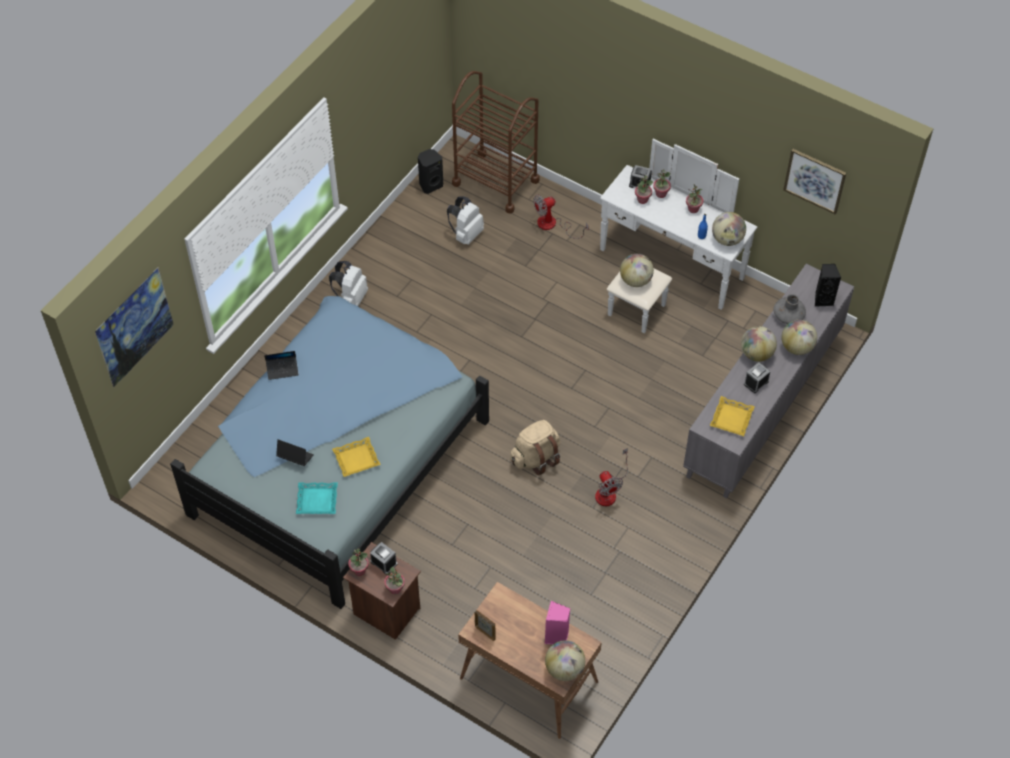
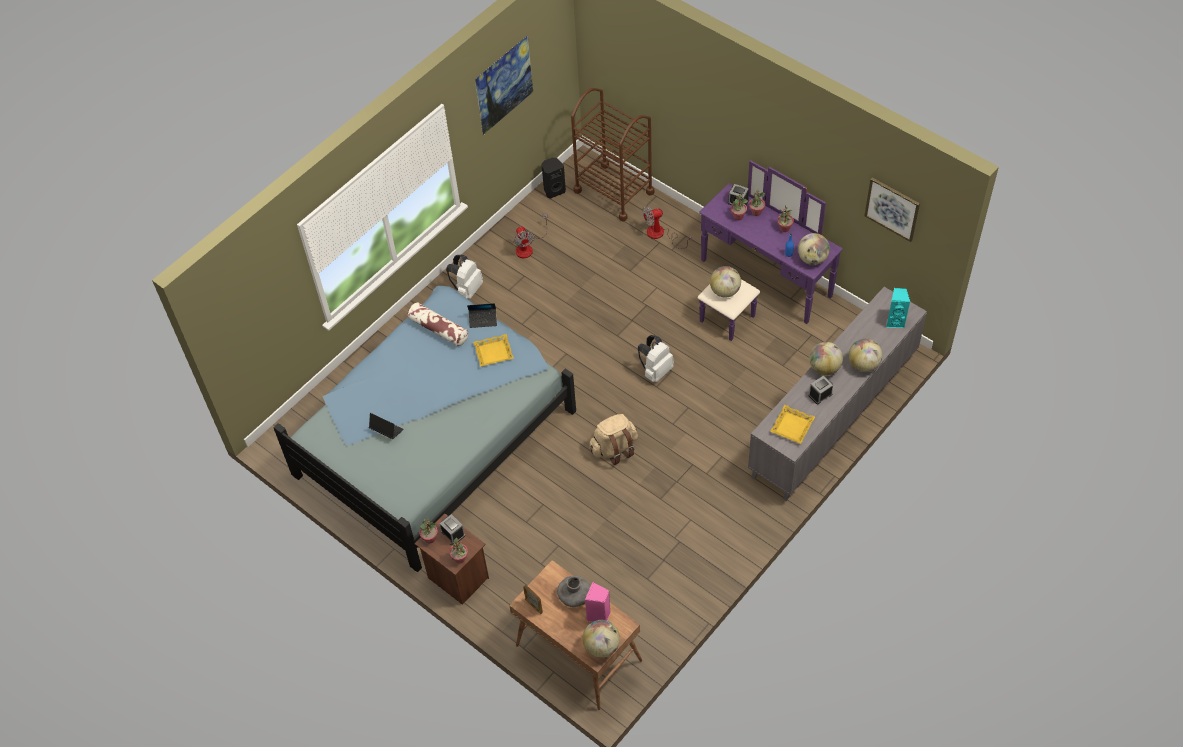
camera: 10 degrees right, 0 degrees up
(139, 342) = (252, 315): picture -> picture (506, 99)
(282, 370) = (387, 350): laptop -> laptop (483, 320)
(317, 500) = (401, 471): turquoise tray -> none
(336, 343) = (438, 329): none -> pillow
(356, 459) = (441, 437): yellow tray -> yellow tray (493, 353)
(466, 234) = (580, 238): white backpack -> white backpack (655, 371)
(609, 491) = (677, 484): fan -> fan (528, 247)
(664, 274) = (757, 287): white dresser -> purple dresser
(788, 316) = (860, 334): grey vase -> grey vase (574, 595)
(823, 299) = (895, 321): black speaker -> turquoise speaker

